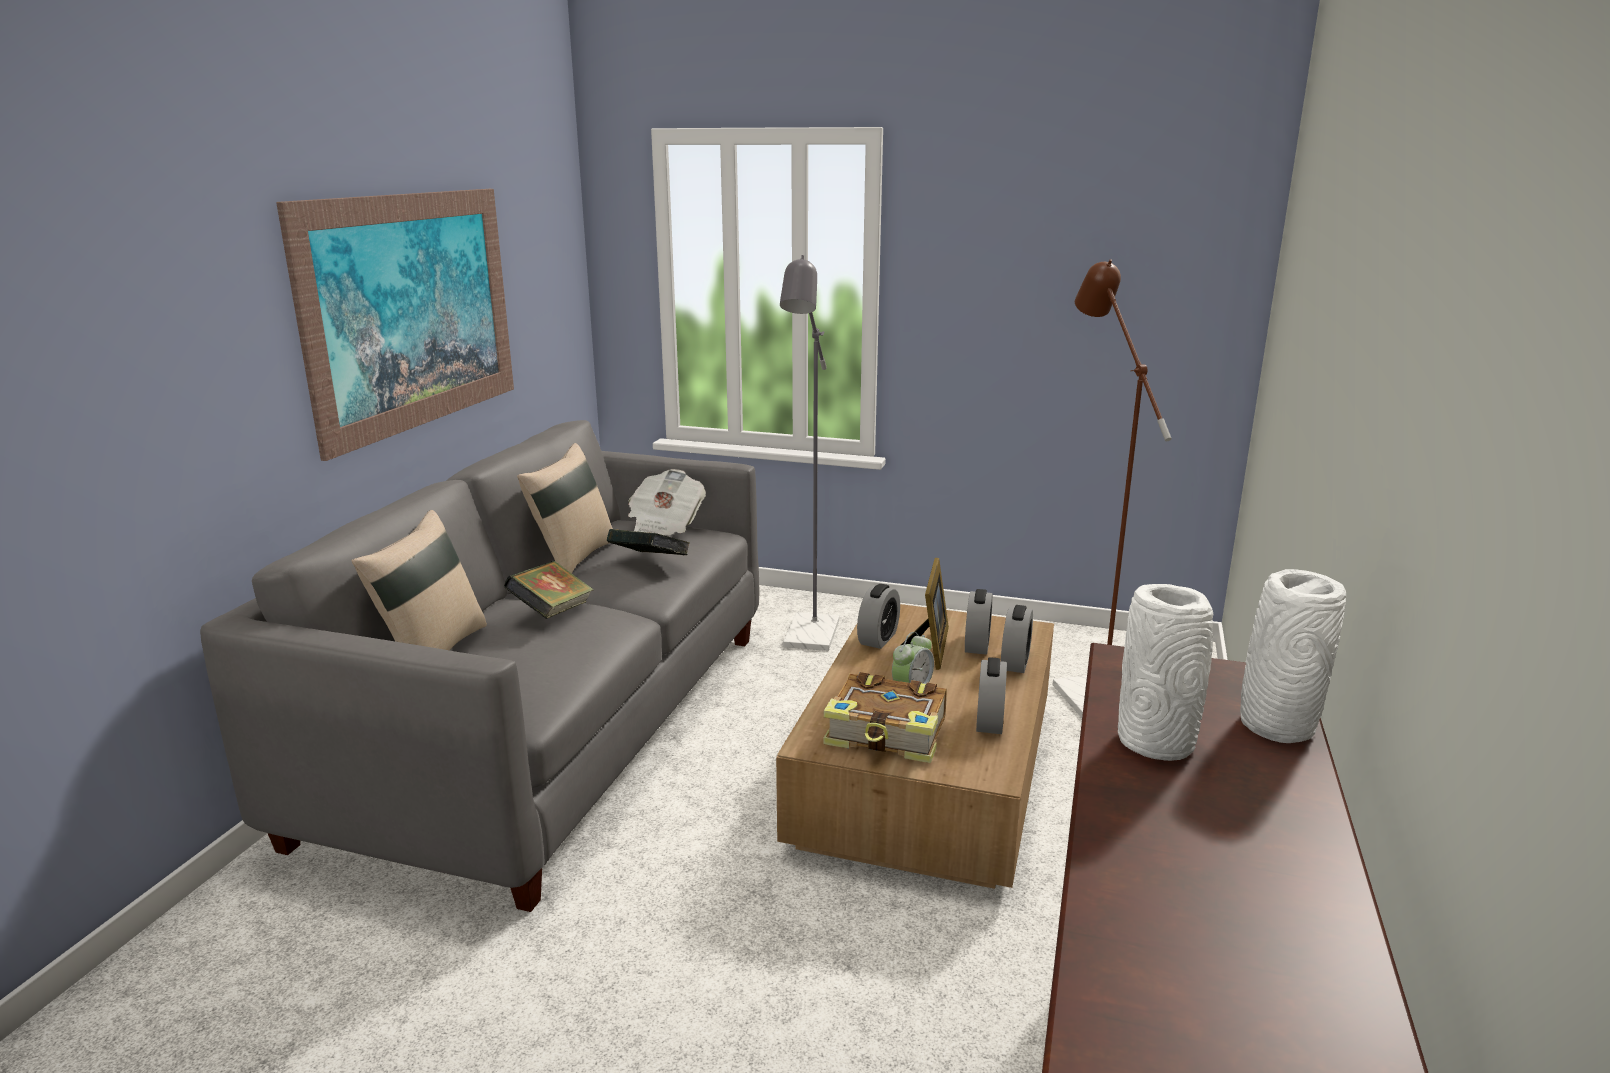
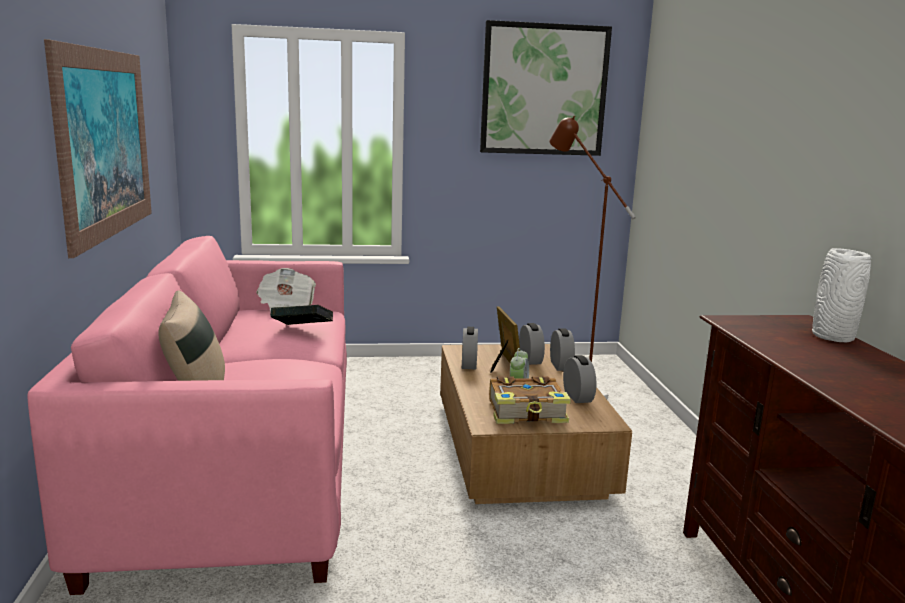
camera: 25 degrees left, 5 degrees down
(552, 612) = (268, 365): book -> none
(554, 728) = (239, 466): grey sofa -> pink sofa
(572, 558) = (238, 334): beige pillow -> none
(809, 640) = (380, 385): grey floor lamp -> none
(1101, 209) = (544, 90): none -> picture
(1157, 744) = (797, 350): white vase -> none

